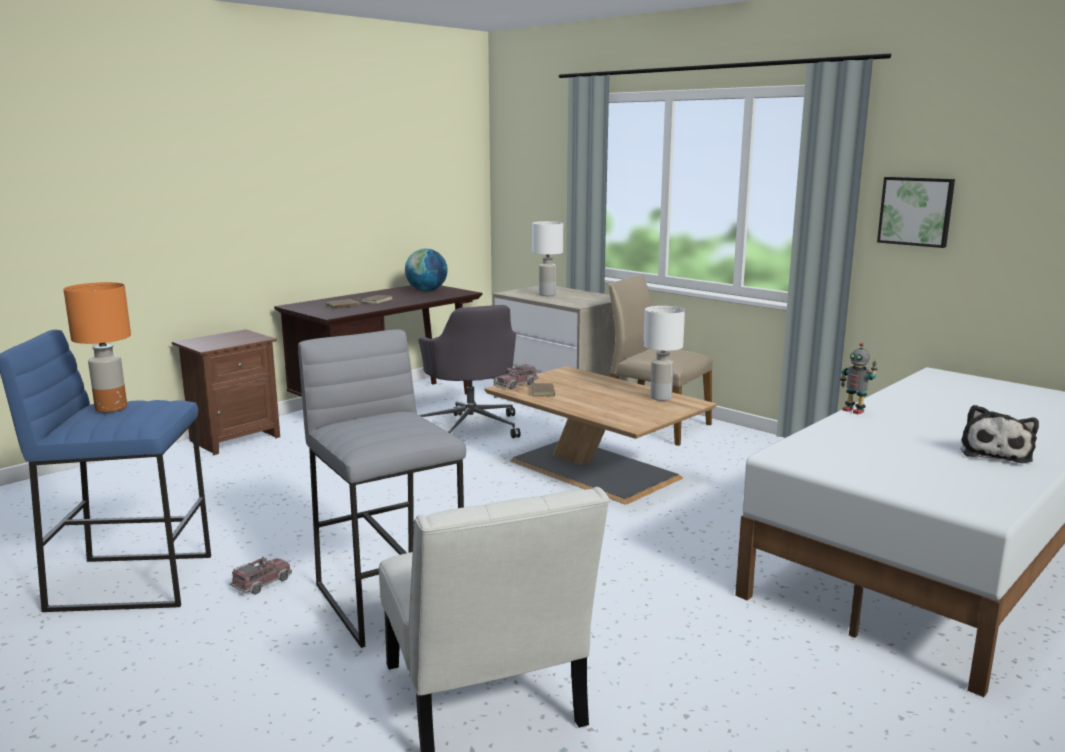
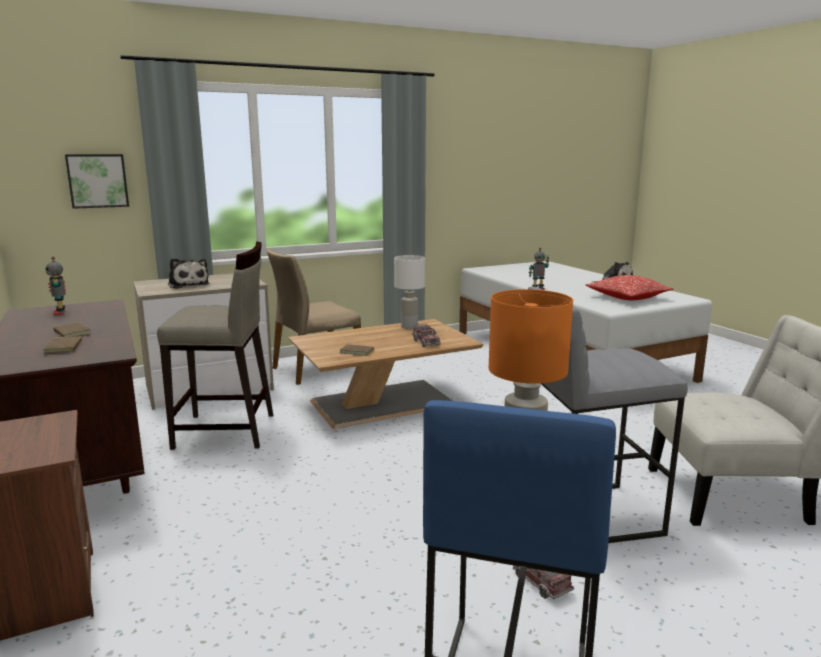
camera: 70 degrees left, 0 degrees up
(426, 291) = (60, 313): globe -> toy robot
(471, 427) = (226, 431): grey office chair -> beige stool
(517, 384) = (323, 356): toy truck -> toy truck (426, 342)
(547, 294) = (188, 285): white table lamp -> plush toy
(894, 463) = (627, 298): none -> pillow
(916, 211) = (446, 175): picture -> picture (97, 180)

